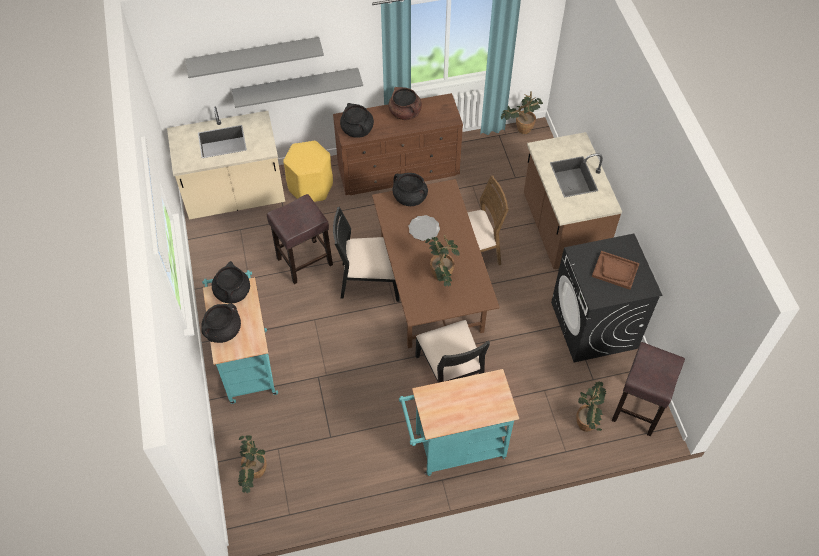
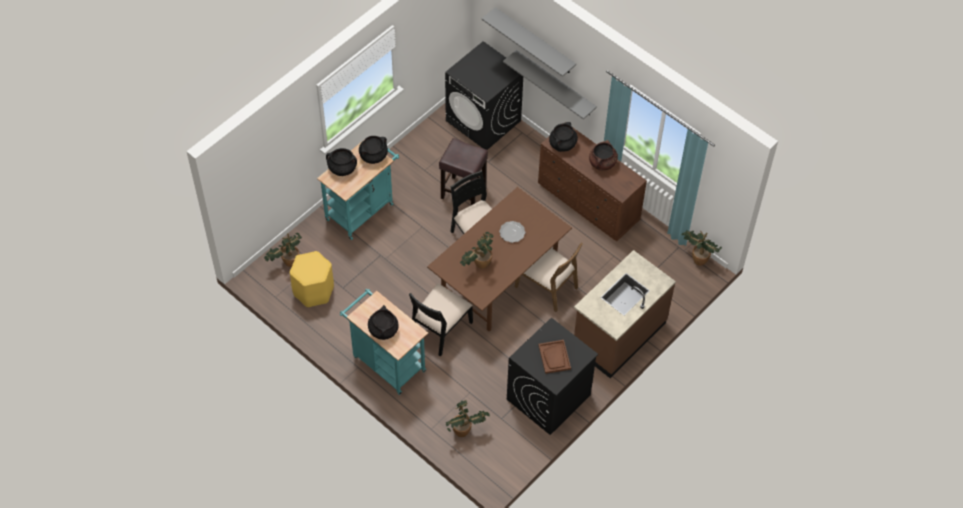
camera: 55 degrees right, 0 degrees up
(235, 197) = (483, 121): beige counter -> black washing machine
(310, 187) = (528, 158): yellow stool -> yellow stool (313, 290)
(409, 198) = (532, 209): black cooking pot -> black cooking pot (383, 330)
(638, 409) = (497, 458): brown stool -> none

